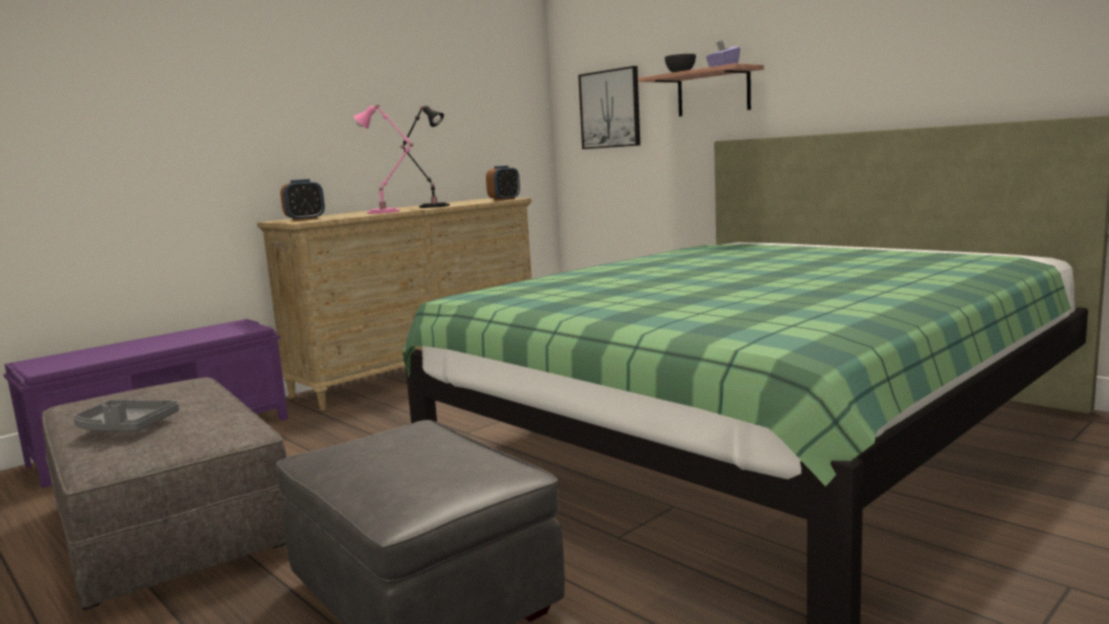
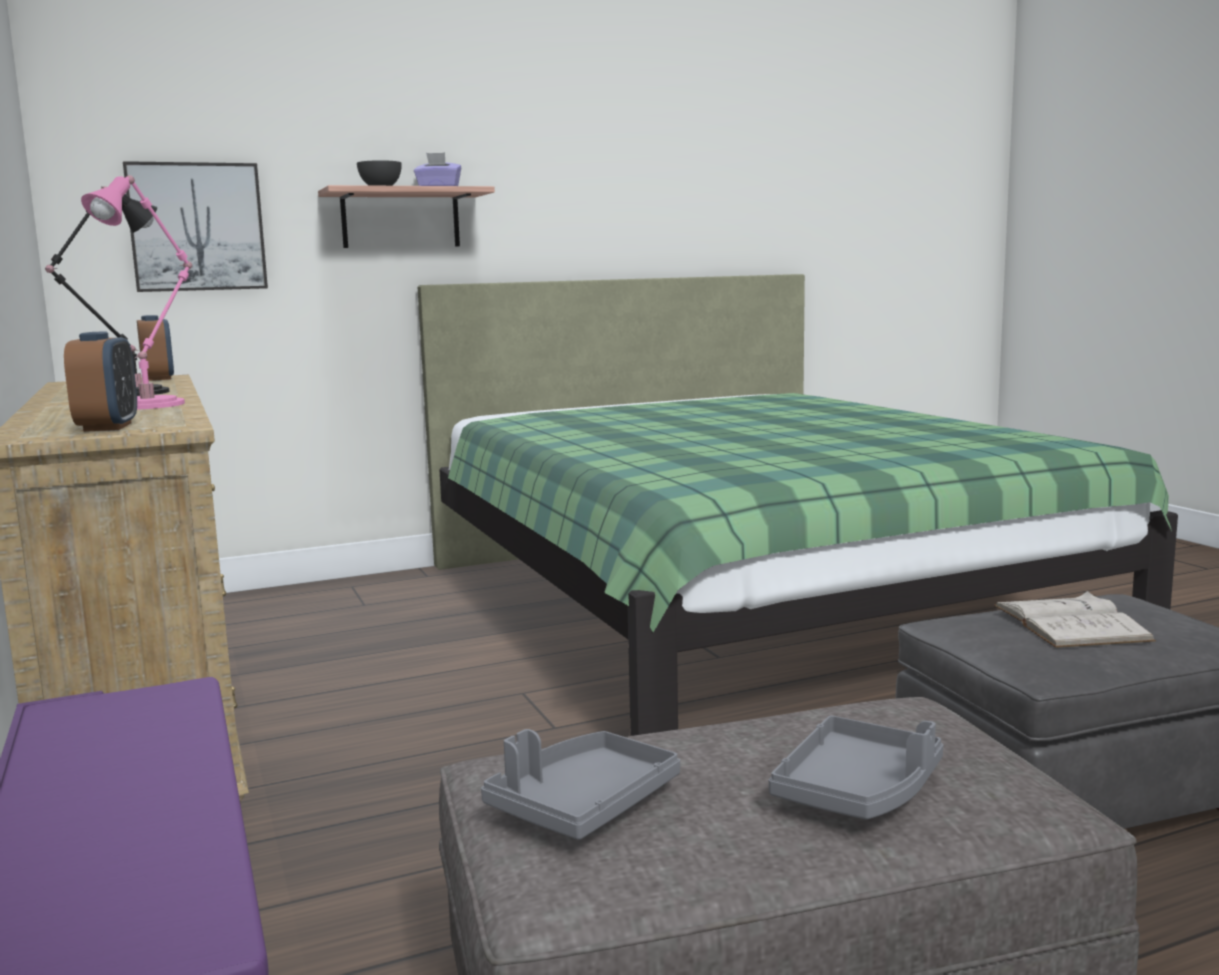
camera: 70 degrees left, 0 degrees up
(139, 393) = (582, 804): none -> grey tray
(414, 454) = (1070, 623): none -> white book

